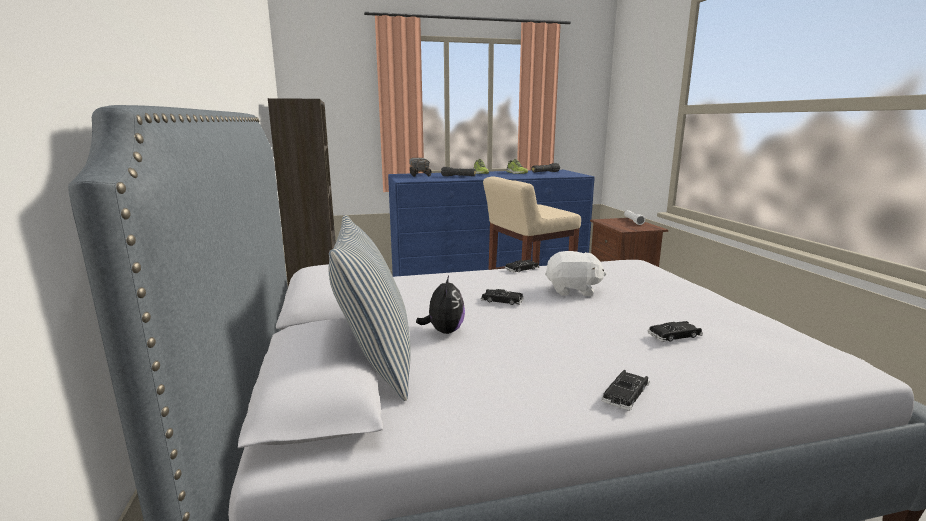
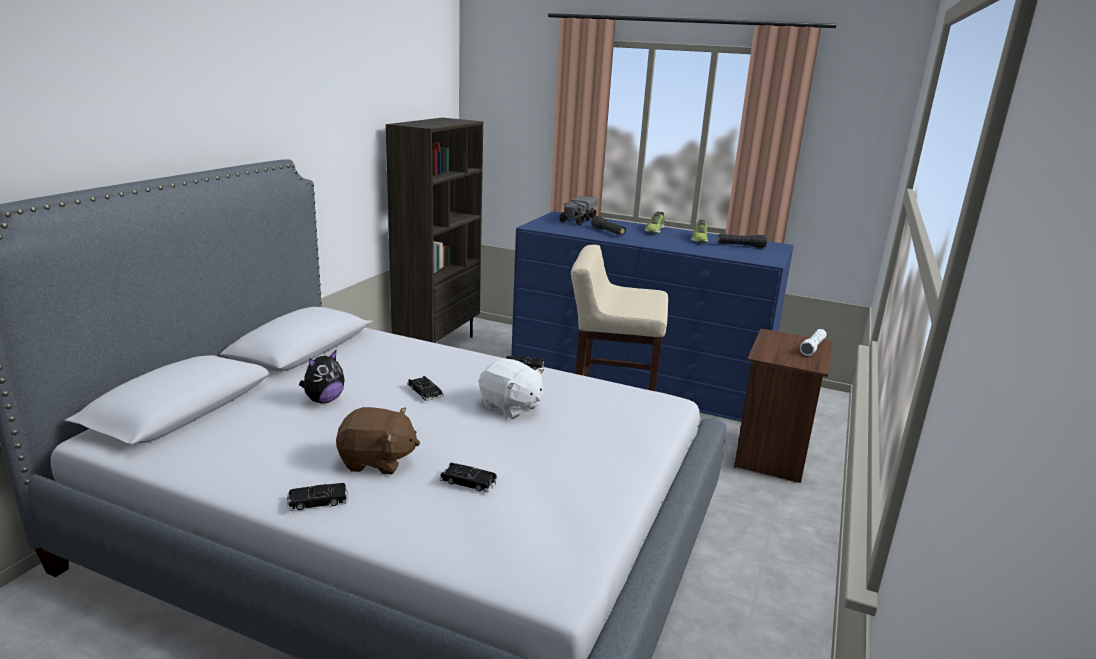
camera: 35 degrees right, 5 degrees up
(376, 363) = (234, 405): pillow -> none
(589, 351) = (377, 461): none -> brown plush toy

